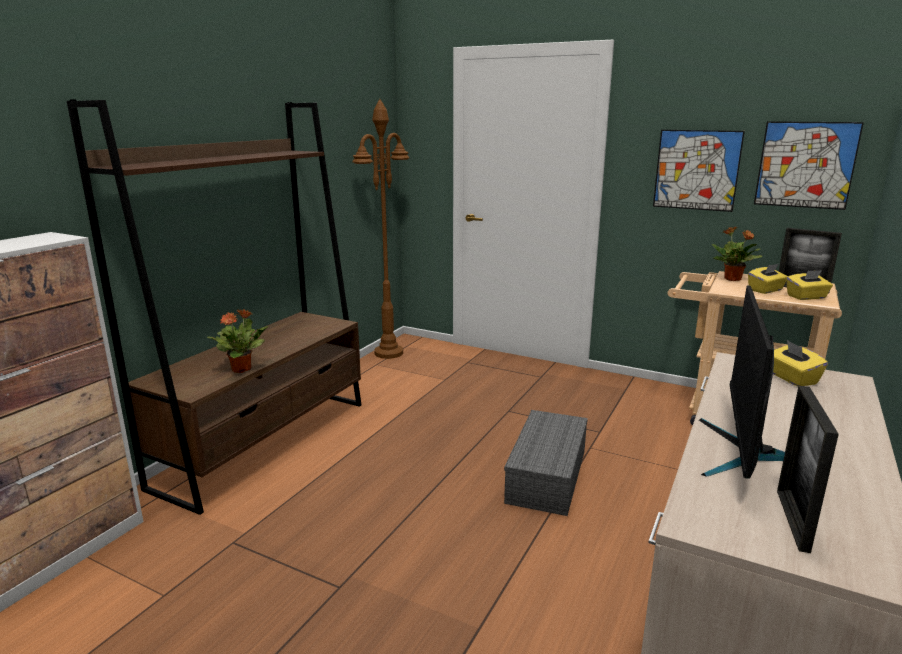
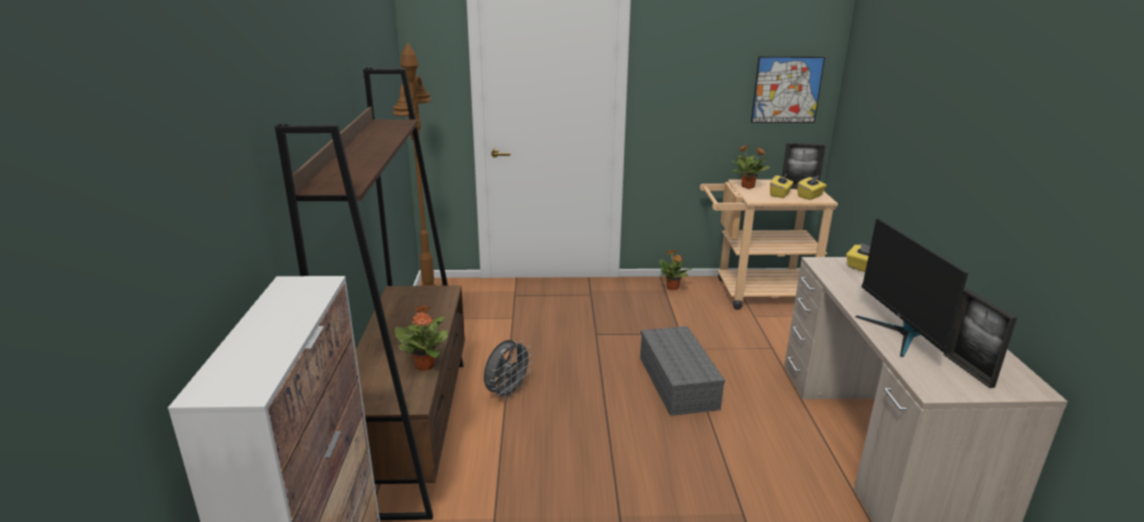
camera: 30 degrees left, 5 degrees up
(371, 437) = (507, 393): none -> grey fan
(636, 389) = (672, 288): none -> potted plant
(696, 170) = (706, 97): picture -> none

